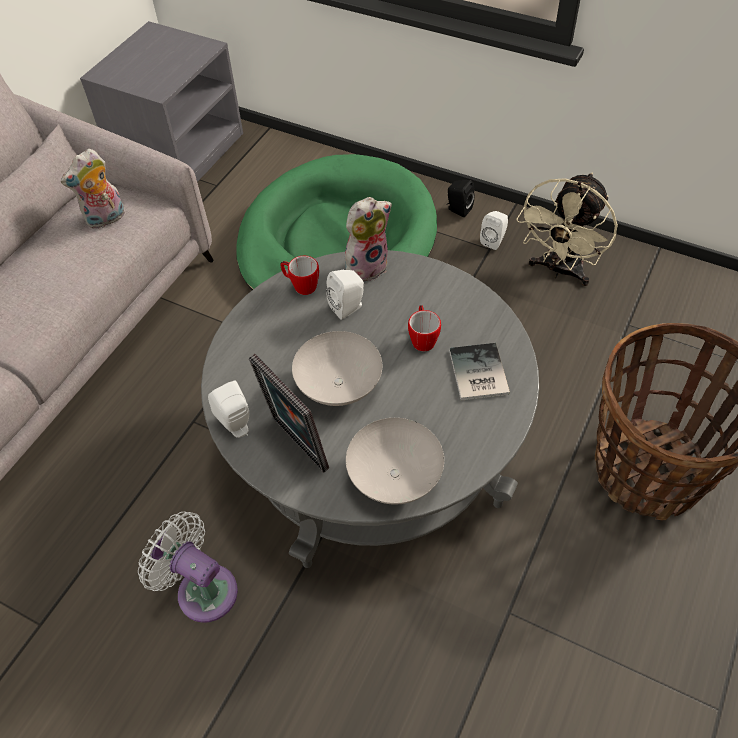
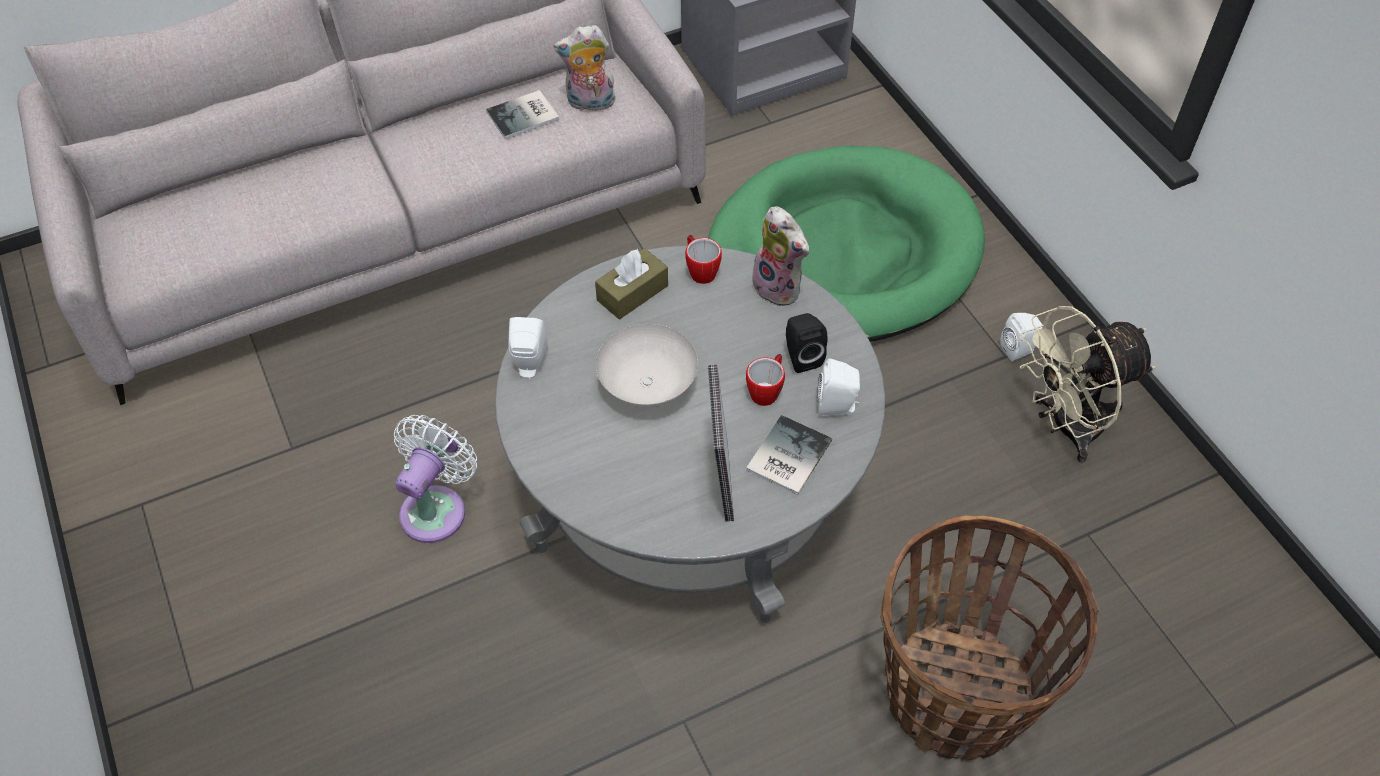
camera: 35 degrees right, 0 degrees up
(62, 253) = (525, 116): none -> book
(202, 589) = (437, 508): white fan -> white fan turned 45 degrees clockwise
(266, 328) = (632, 293): none -> brown tissue box
(296, 446) = (562, 416): picture frame -> picture frame (719, 480)
(348, 307) = (724, 318): white speaker -> white speaker (837, 407)
(366, 266) = (780, 287): plush toy -> plush toy turned 45 degrees clockwise
(393, 478) = (619, 498): white bowl -> none
(458, 209) = (1010, 292): black speaker -> black speaker (801, 357)

